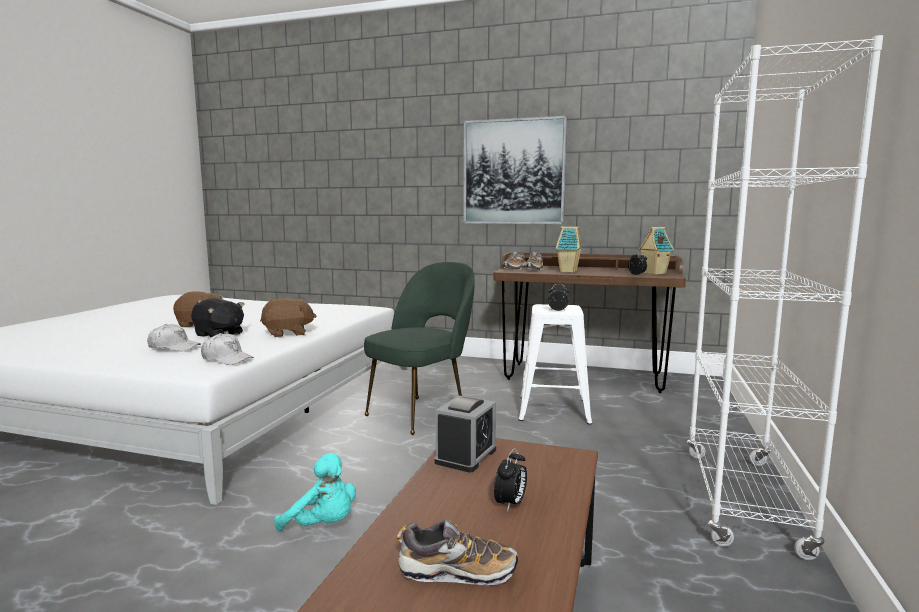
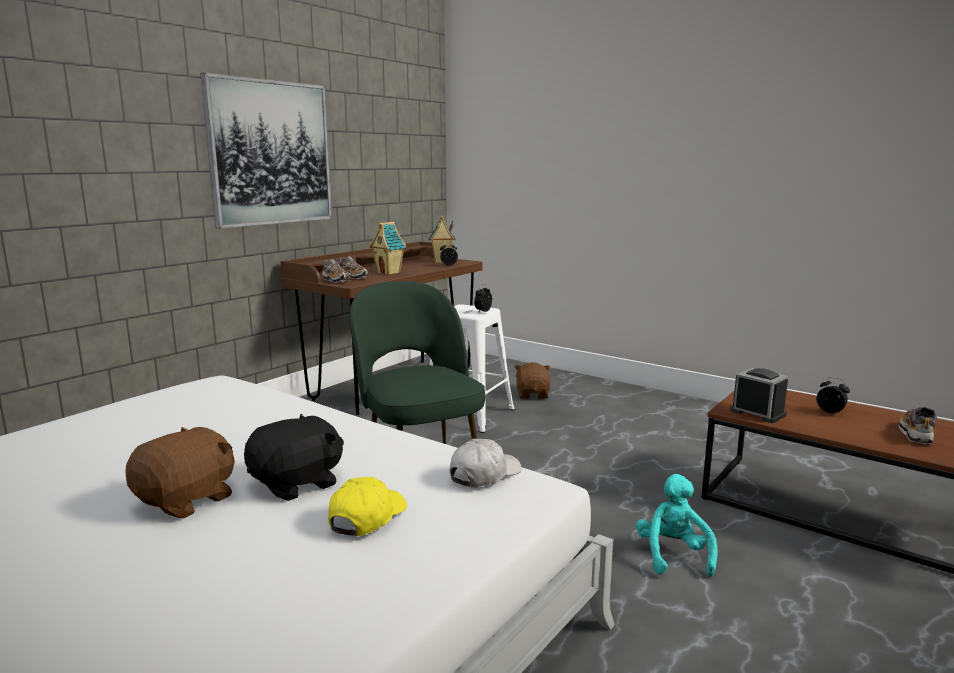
camera: 70 degrees left, 5 degrees up
(174, 347) = (367, 517): white cap -> yellow cap
(288, 333) = (345, 437): brown plush toy -> brown plush toy (533, 394)
(323, 525) = (673, 555): turquoise plush toy -> turquoise plush toy turned 45 degrees counterclockwise
(742, 500) = (663, 402): white bookcase -> none

